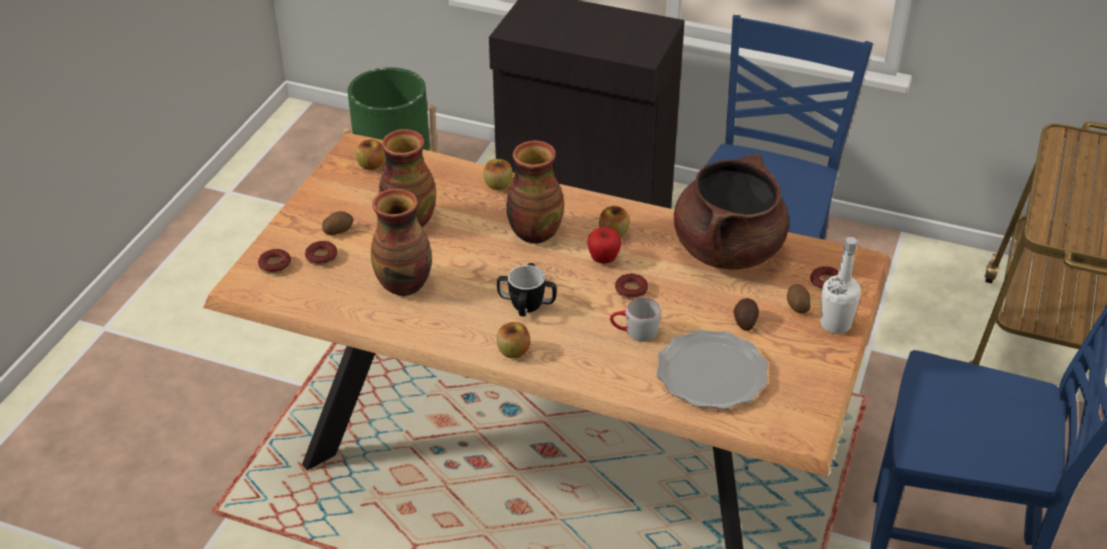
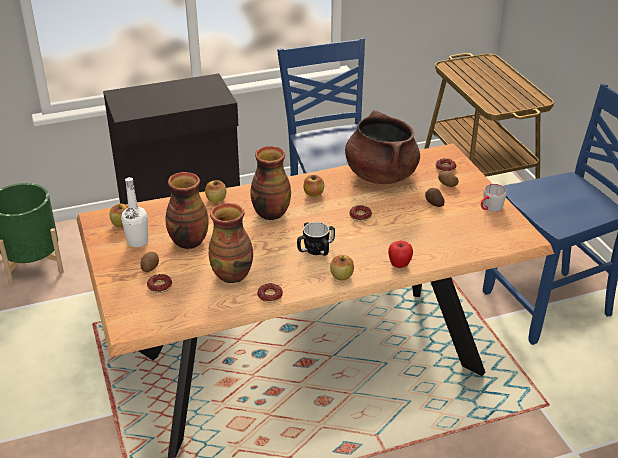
camera: 40 degrees left, 5 degrees down
(275, 265) = (135, 305): donut -> donut (270, 296)
(603, 260) = (326, 209): apple -> apple (399, 265)
(634, 332) = (389, 234): grey mug -> grey mug (490, 208)
(712, 373) = (451, 234): plate -> none
(835, 324) = (474, 184): white bottle -> white bottle (137, 241)

